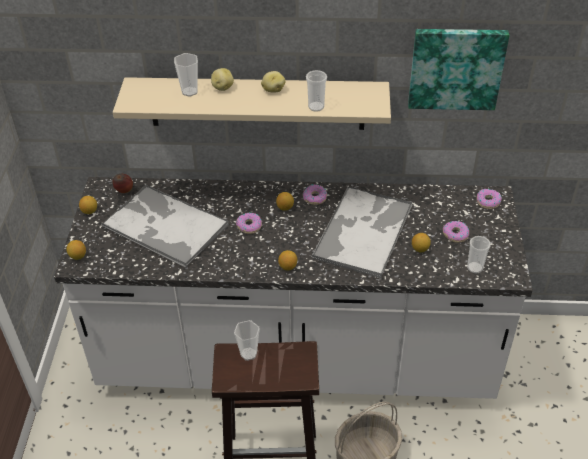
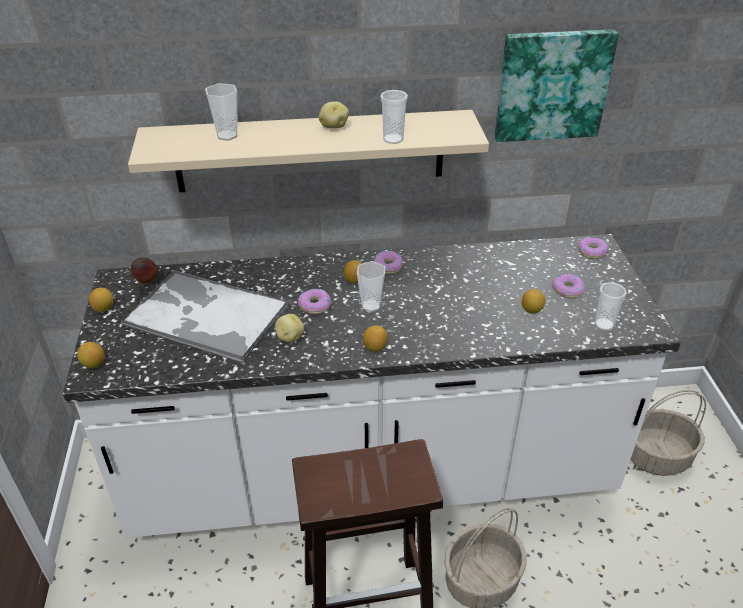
camera: 10 degrees left, 5 degrees down
(222, 87) = (268, 129): potato -> potato (289, 337)
(248, 354) = (340, 466): cup -> cup (371, 306)
(363, 231) = (457, 297): tray -> none
(543, 375) = (658, 456): none -> basket

